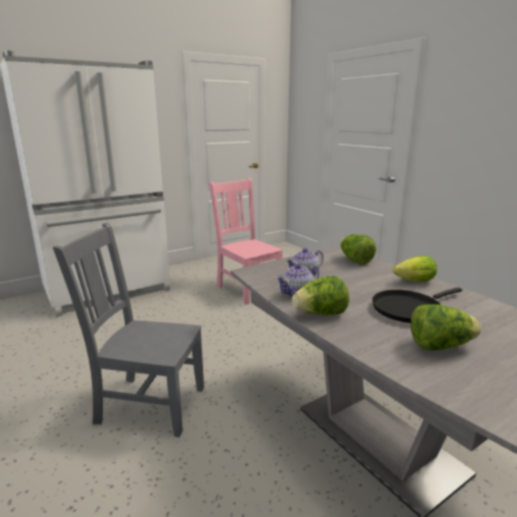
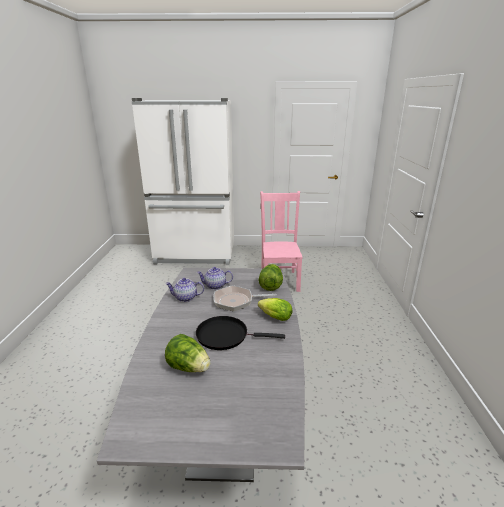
camera: 35 degrees right, 5 degrees up
(148, 404) = (138, 334): grey chair -> none
(320, 314) = (170, 316): lettuce -> none
(354, 280) = (236, 301): none -> frying pan

